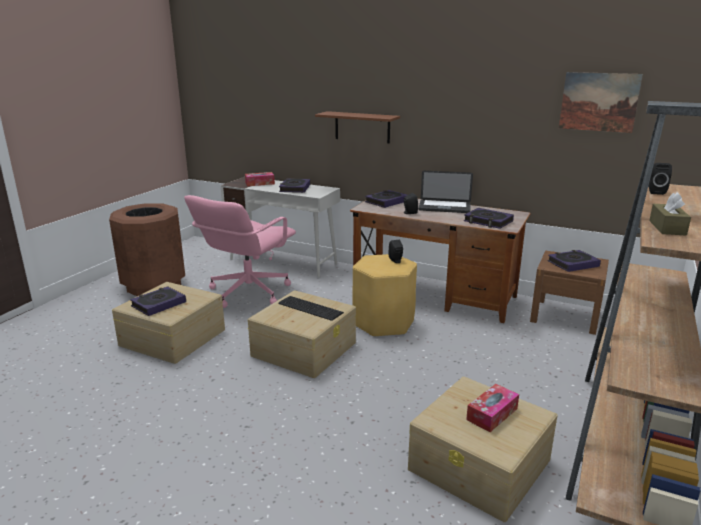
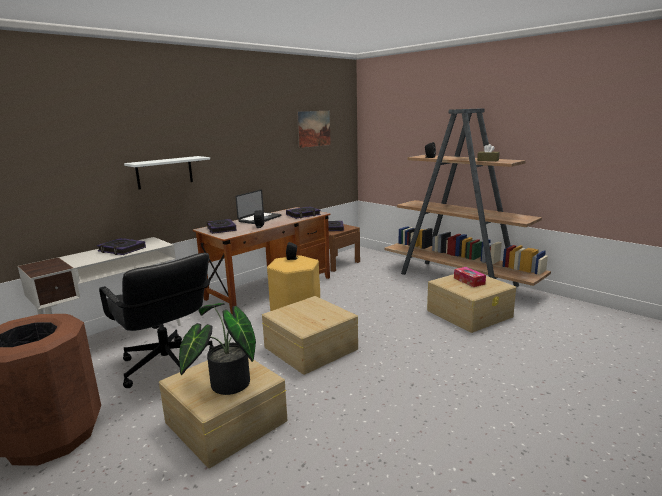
camera: 70 degrees left, 5 degrees down
(158, 304) = (225, 385): book -> potted plant
(248, 292) = (167, 365): pink office chair -> black office chair
(260, 183) = (69, 261): tissue box -> none
(310, 307) = (305, 310): keyboard -> none
(362, 127) = (164, 172): brown shelf -> white shelf

